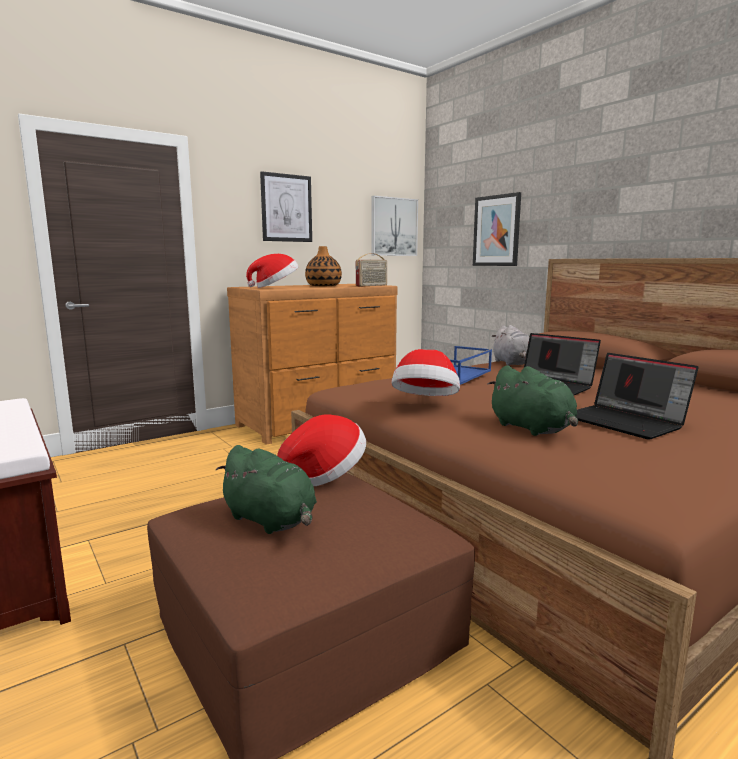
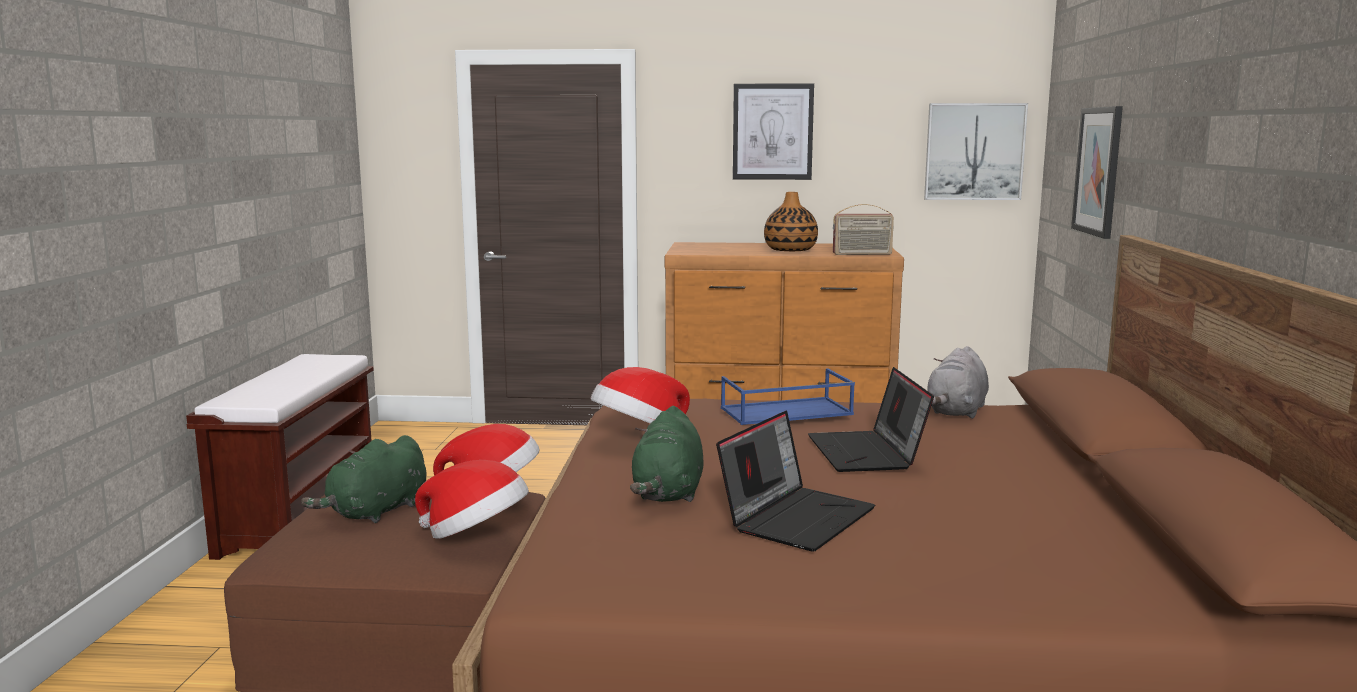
camera: 40 degrees right, 0 degrees up
(271, 520) = (376, 512): green plush toy -> green plush toy turned 45 degrees clockwise
(275, 287) = (715, 248): hat -> hat (476, 535)
(626, 422) = (796, 517): laptop -> laptop turned 150 degrees counterclockwise

